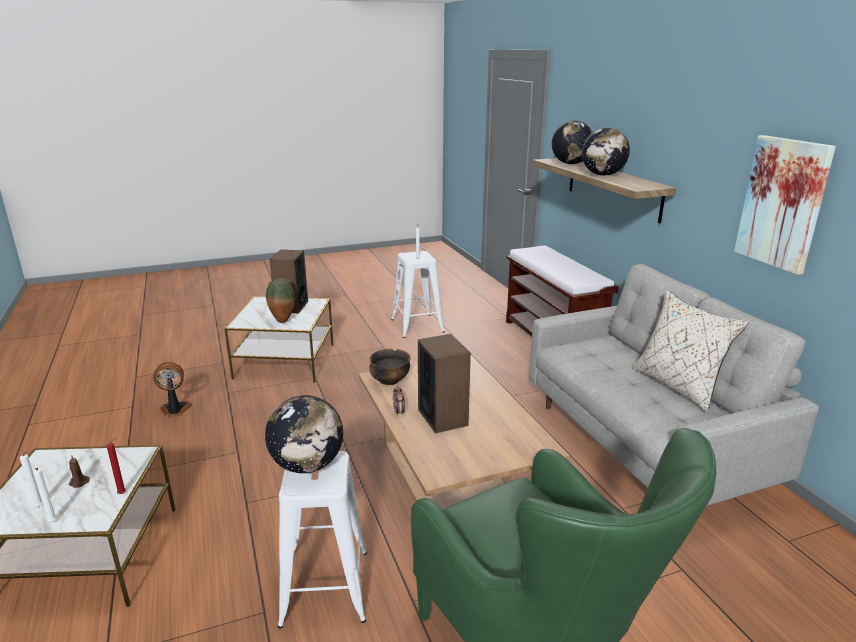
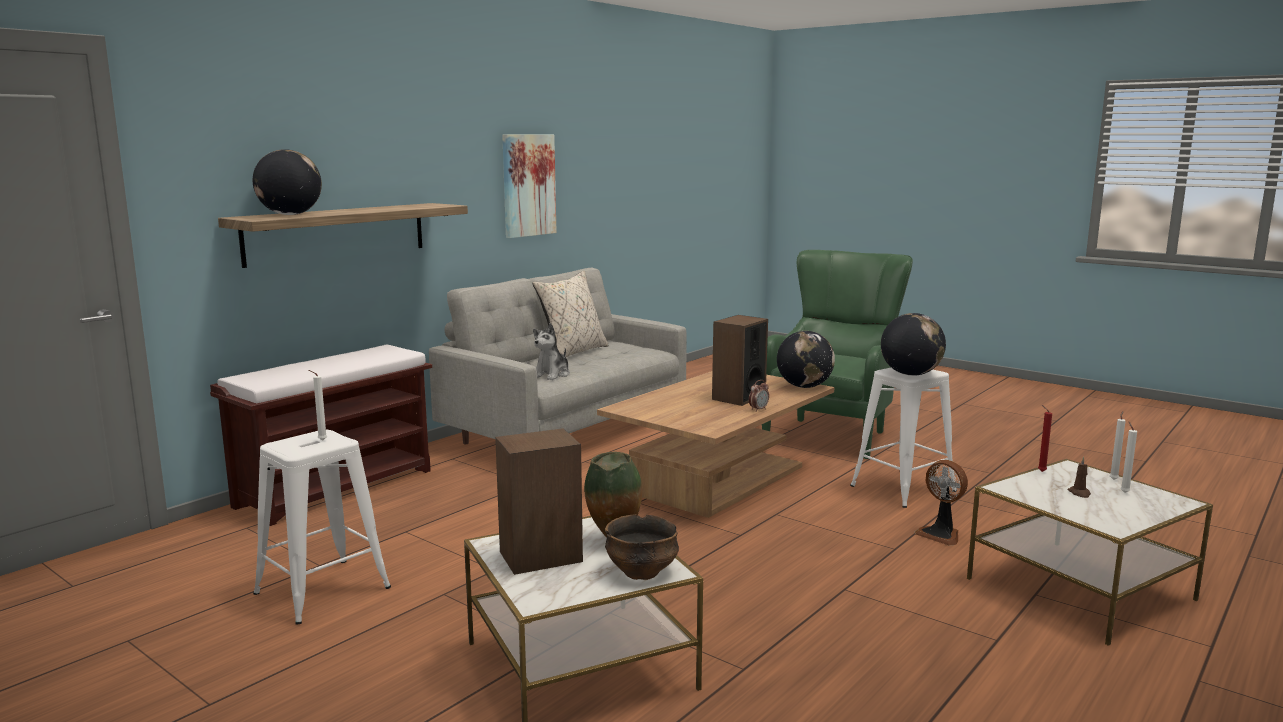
camera: 120 degrees left, 10 degrees down
(175, 410) = (850, 691): fan -> fan (941, 534)
(389, 381) = (710, 423): bowl -> bowl (641, 572)
(587, 359) = (552, 375): none -> plush toy
(602, 175) = (376, 209): globe -> globe (804, 386)

